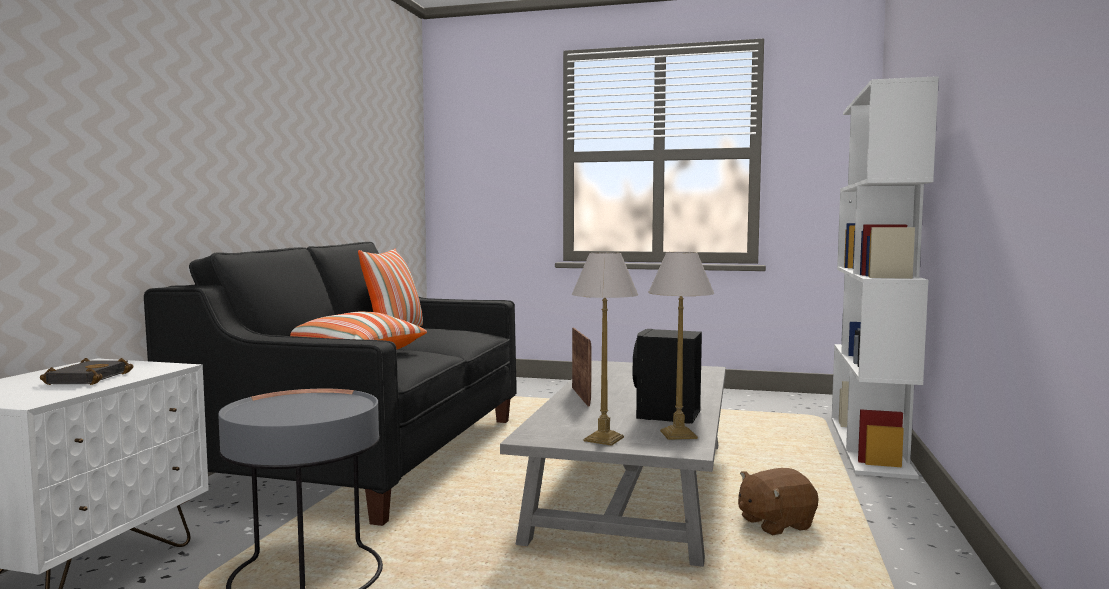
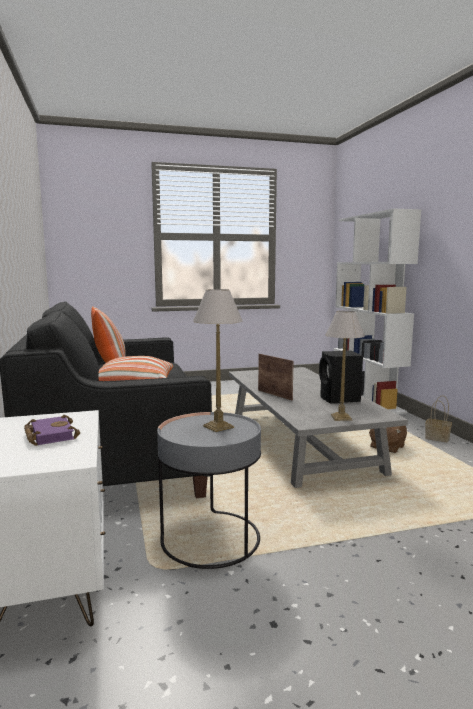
camera: 30 degrees left, 5 degrees up
(87, 378) = (49, 435): black book -> purple book
(679, 435) = (367, 409): table lamp -> table lamp (219, 427)
(911, 531) = (438, 438): none -> basket

